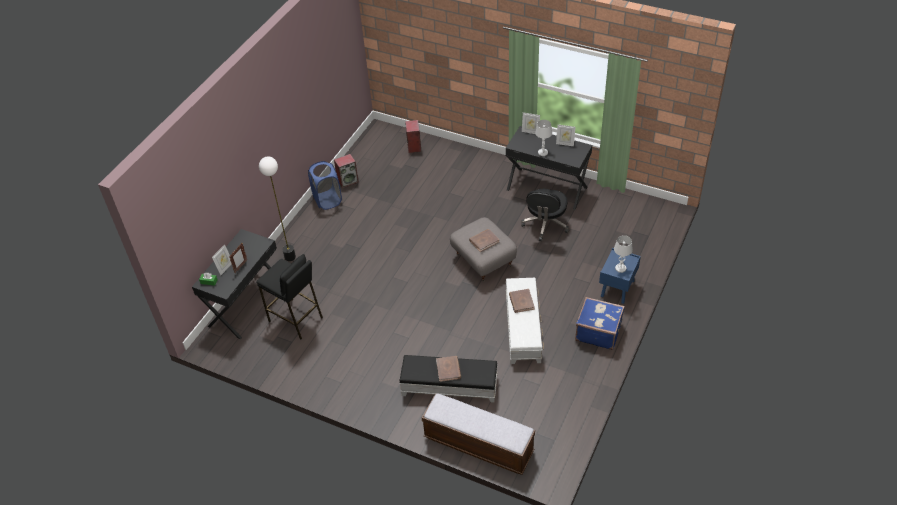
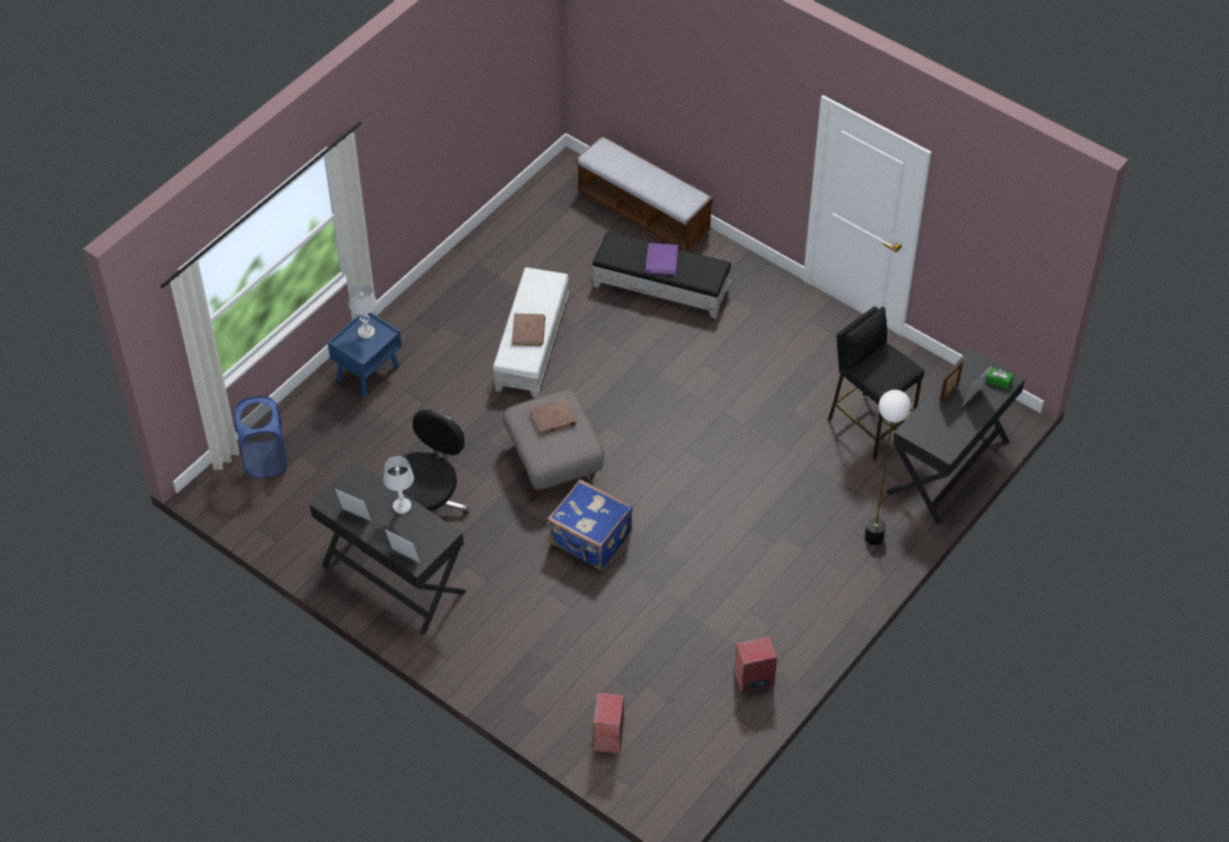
camera: 170 degrees left, 5 degrees up
(327, 200) = (797, 642): blue laundry basket -> blue laundry basket (265, 459)
(448, 369) = (661, 261): brown book -> purple book
(598, 332) = (428, 317): blue suitcase -> blue suitcase (590, 540)

